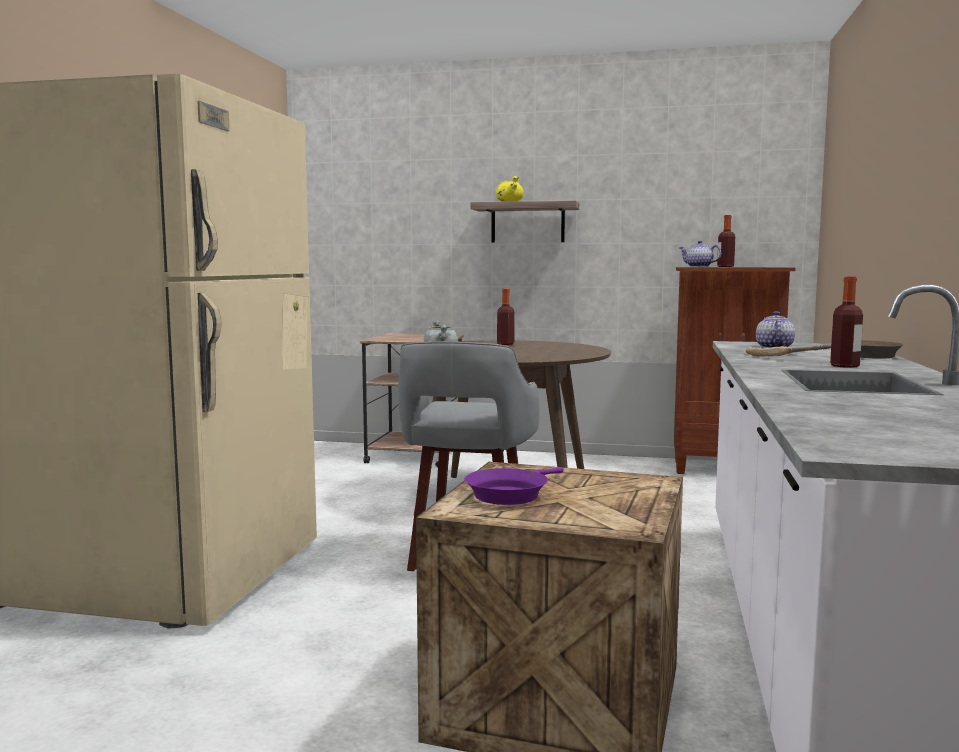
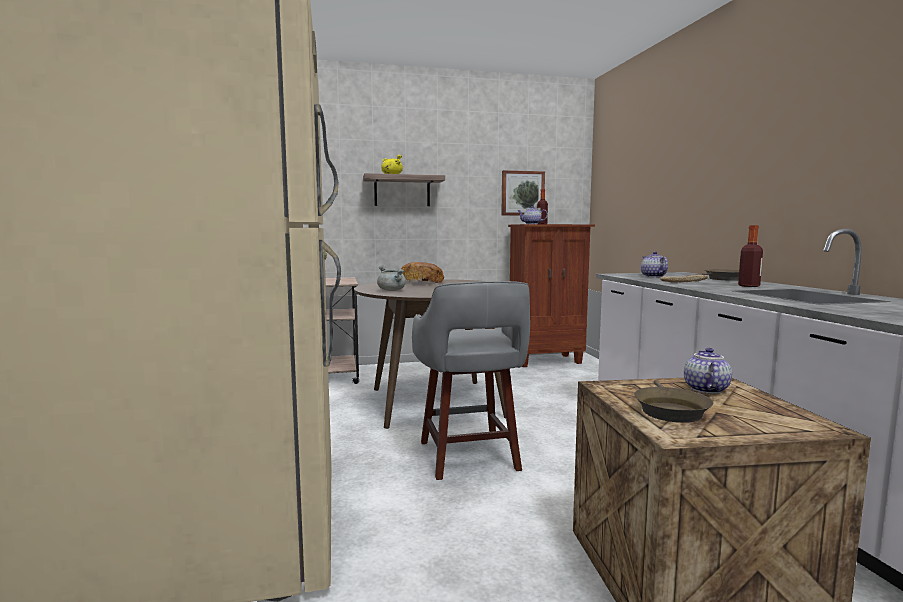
camera: 25 degrees left, 0 degrees up
(505, 344) = (421, 282): bottle -> bread
(510, 494) = (669, 410): purple frying pan -> brown frying pan
(608, 484) = (704, 389): none -> teapot
(703, 221) = (522, 193): none -> picture

